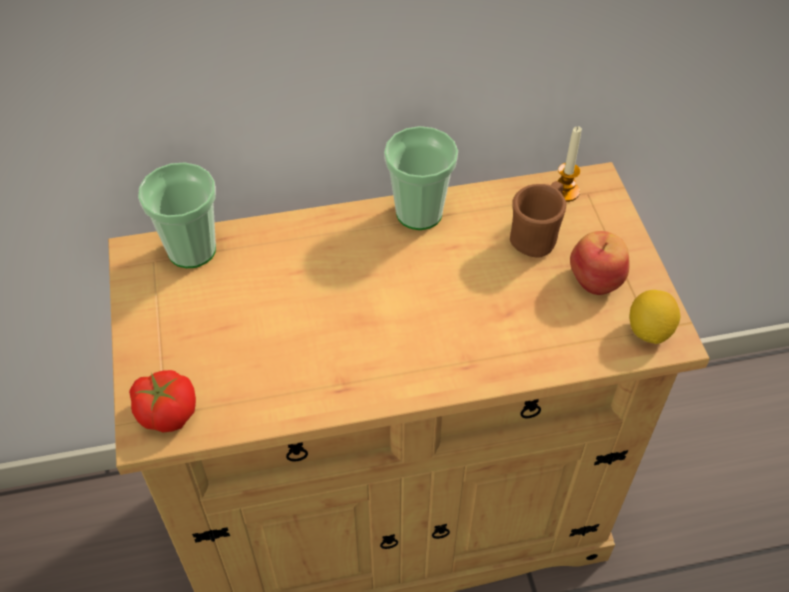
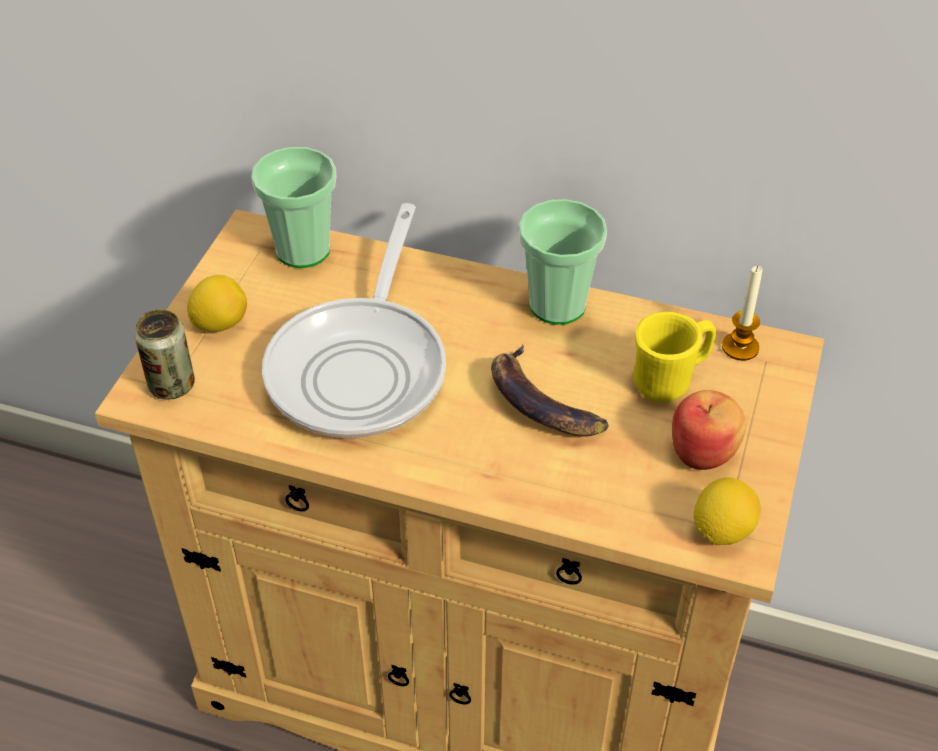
camera: 30 degrees right, 5 degrees down
(167, 411) = (172, 385): tomato -> can
(168, 340) = (220, 323): none -> lemon
(310, 325) = (362, 366): none -> frying pan
(462, 293) = (540, 402): none -> banana
(537, 236) = (670, 380): brown mug -> yellow mug

